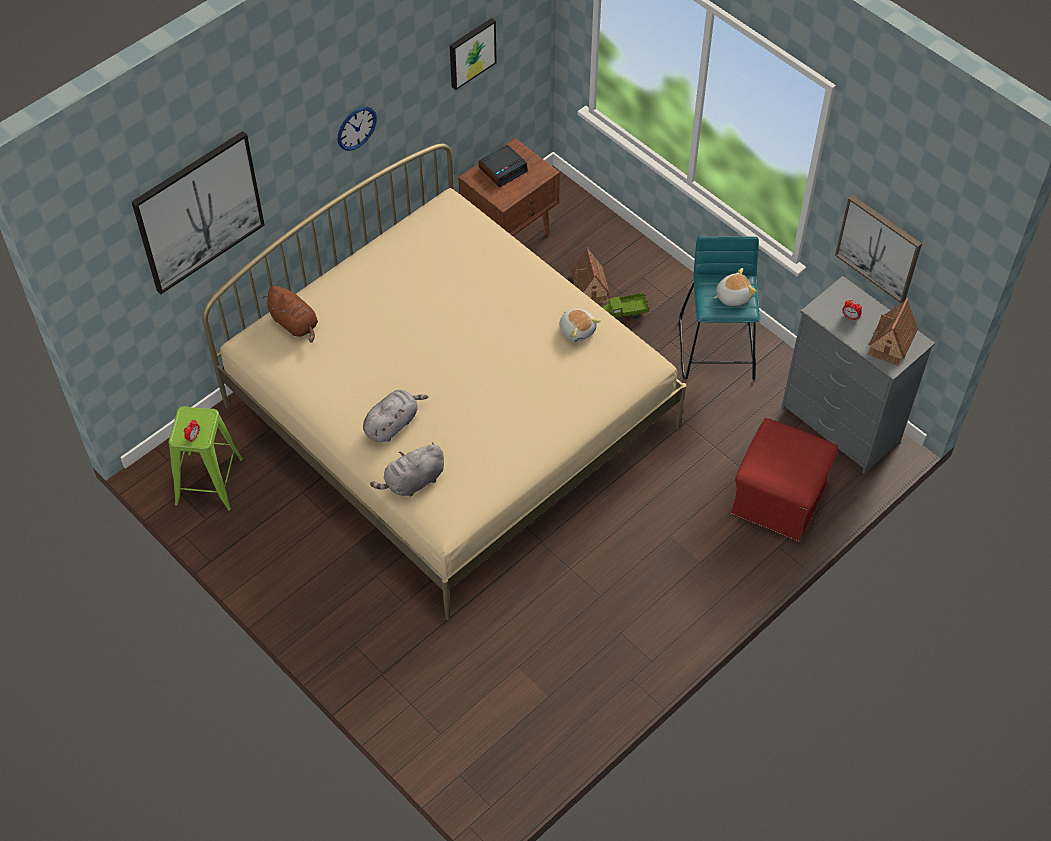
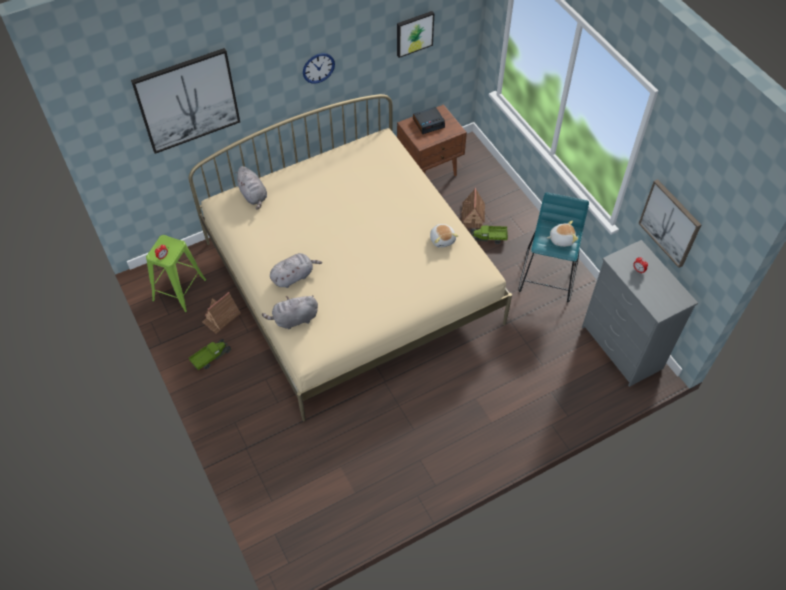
camera: 15 degrees right, 0 degrees up
(289, 564) = (211, 357): none -> toy truck
(295, 324) = (253, 195): brown plush toy -> grey plush toy
(778, 500) = (561, 391): red ottoman -> none
(891, 342) = (664, 295): toy house -> toy house (221, 317)

